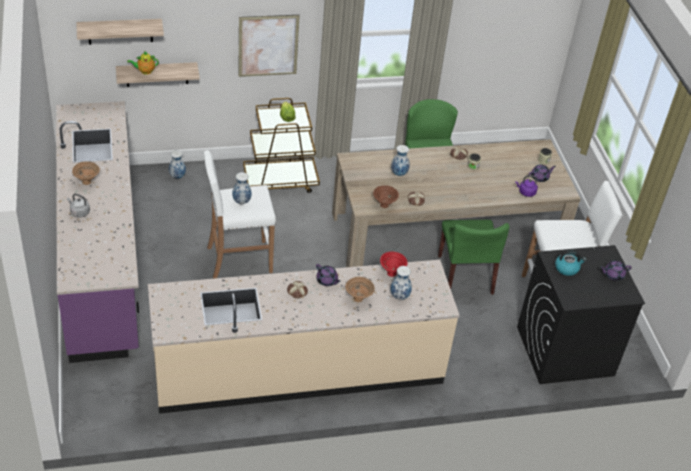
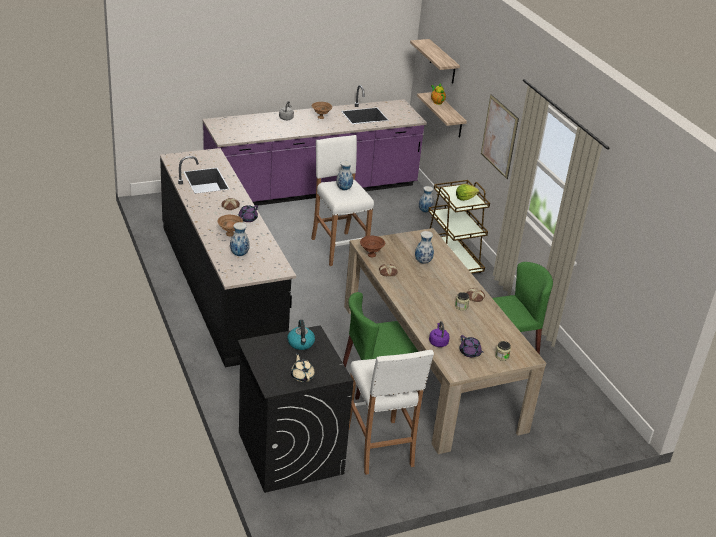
camera: 80 degrees right, 10 degrees down
(298, 369) = (222, 286): beige counter -> black counter
(391, 273) = (268, 249): red bowl -> none
(613, 275) = (302, 376): purple teapot -> beige teapot

